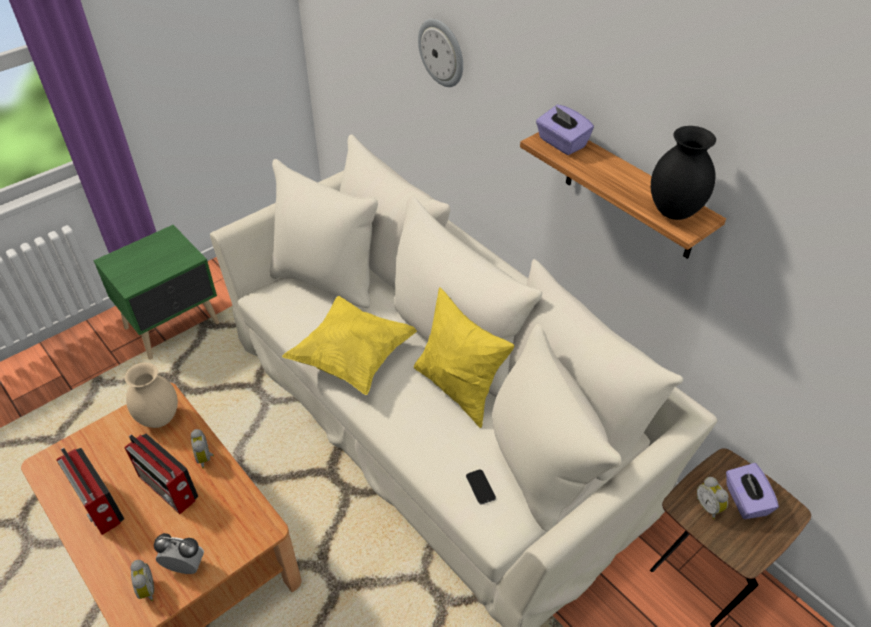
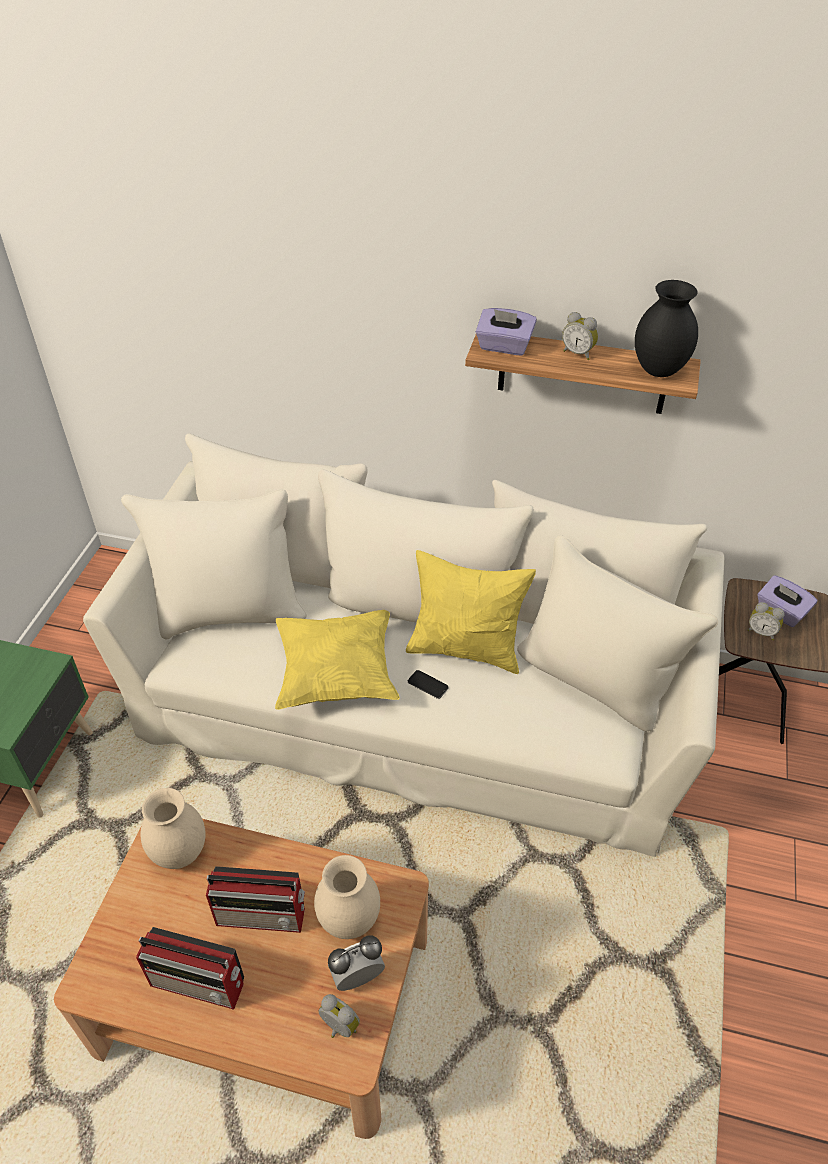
camera: 35 degrees left, 0 degrees up
(206, 457) = (273, 860): alarm clock -> alarm clock (578, 353)
(213, 527) = (349, 922): none -> beige vase
(442, 52) = (295, 299): wall clock -> none
(480, 487) = (565, 726): phone -> phone (428, 685)

